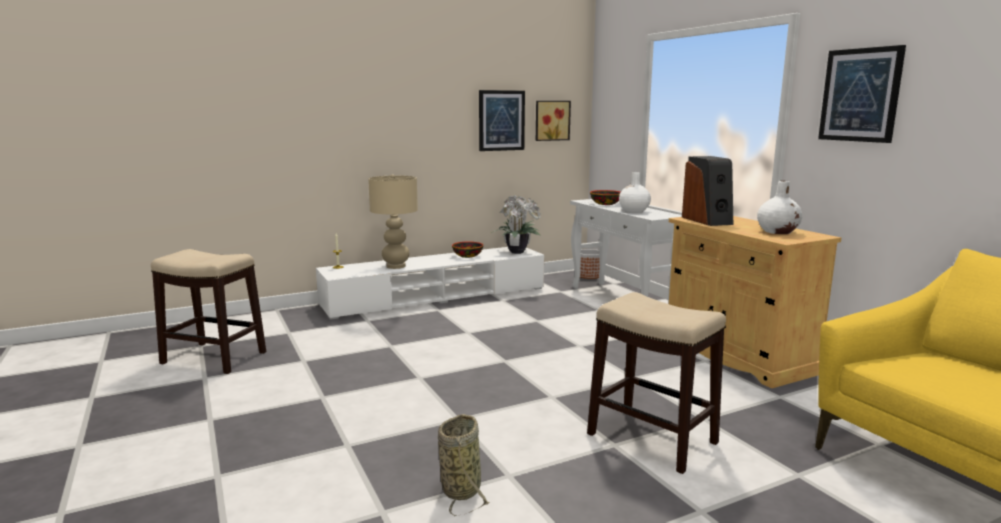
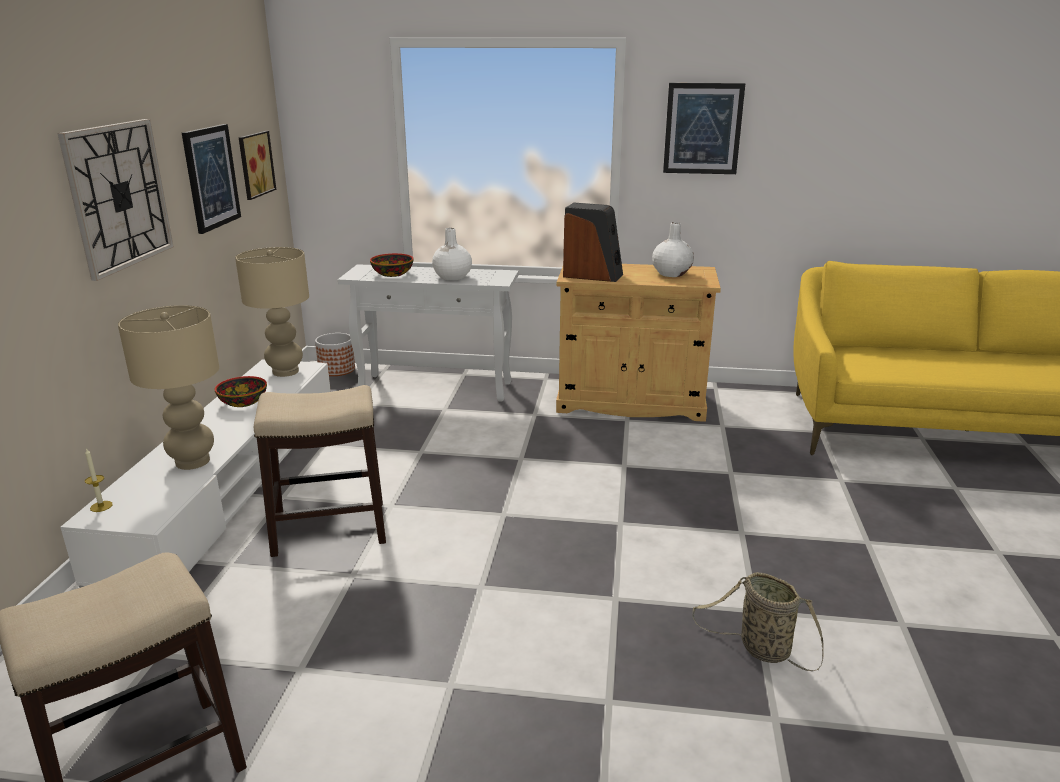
camera: 55 degrees left, 10 degrees up
(413, 115) = (119, 196): none -> wall clock
(516, 252) = (286, 371): potted plant -> beige table lamp
(653, 439) = (745, 510): stool -> stool (331, 528)

